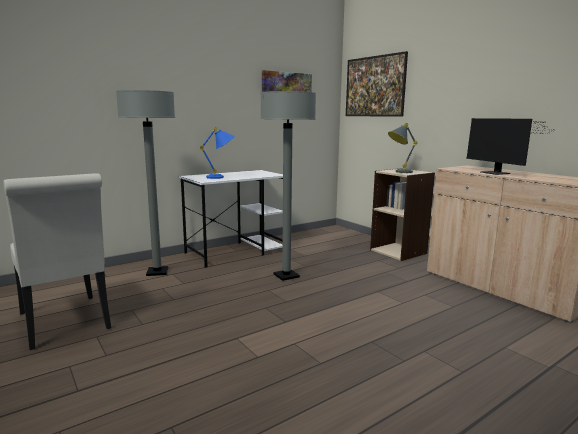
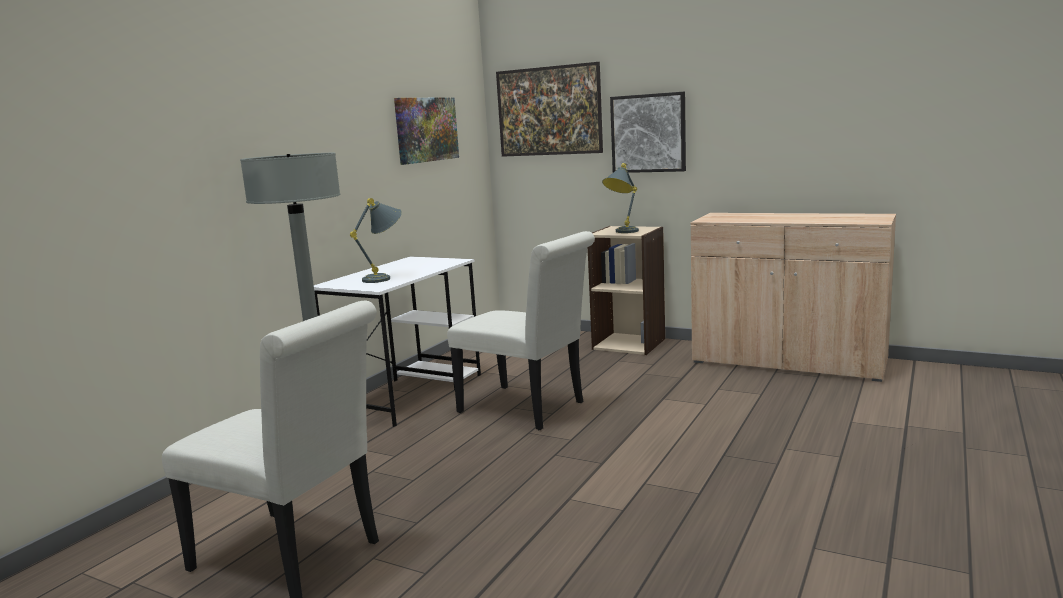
camera: 25 degrees left, 0 degrees up
(221, 177) = (385, 278): blue table lamp -> grey table lamp
(286, 276) = (528, 409): grey floor lamp -> white chair
(433, 103) = (648, 133): none -> picture
(497, 173) = (769, 220): monitor -> none

